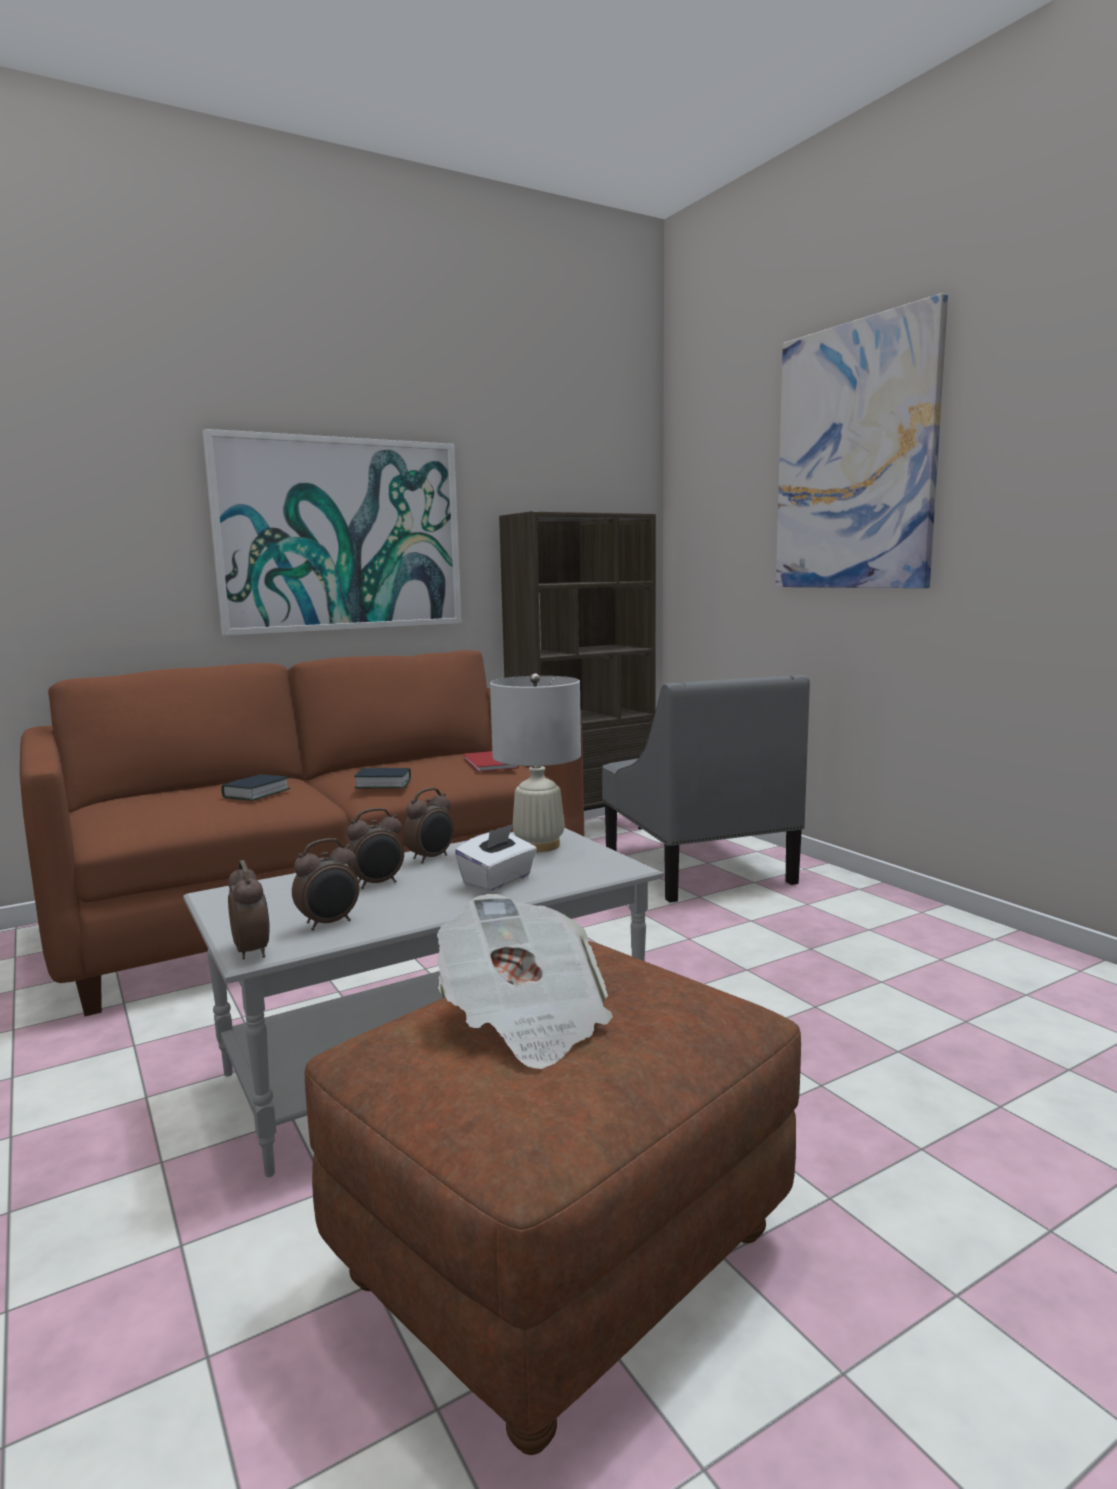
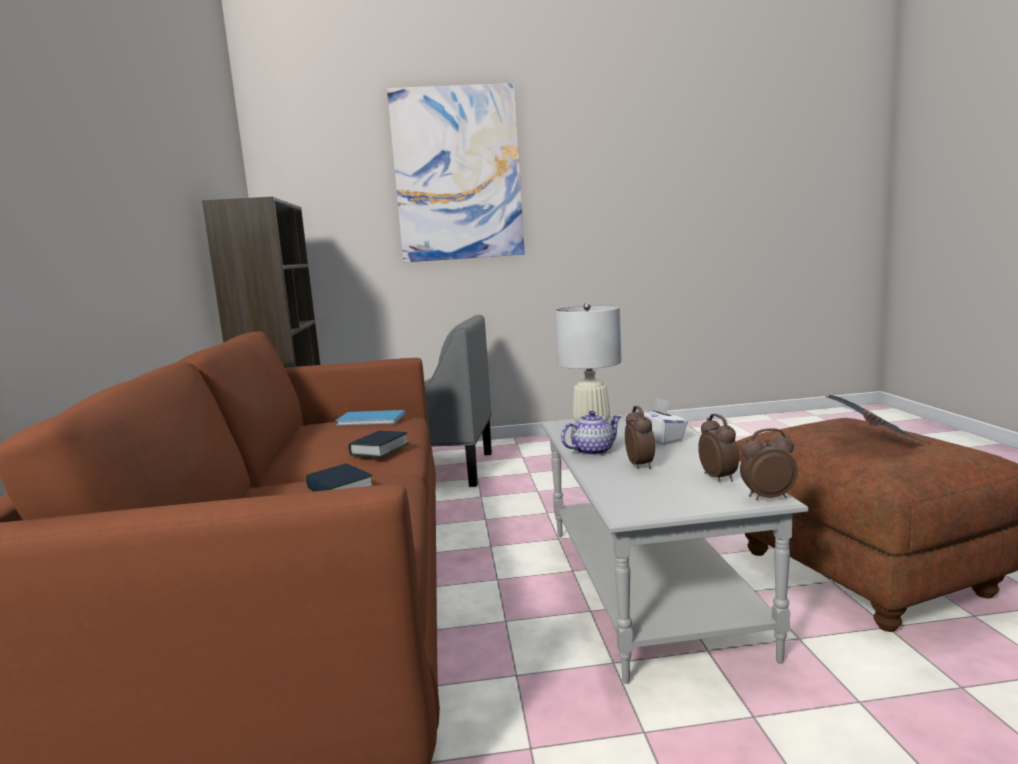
camera: 65 degrees left, 0 degrees up
(341, 535) = (125, 209): picture -> none
(431, 858) = (593, 451): alarm clock -> teapot
(488, 763) = (372, 419): red book -> blue book

